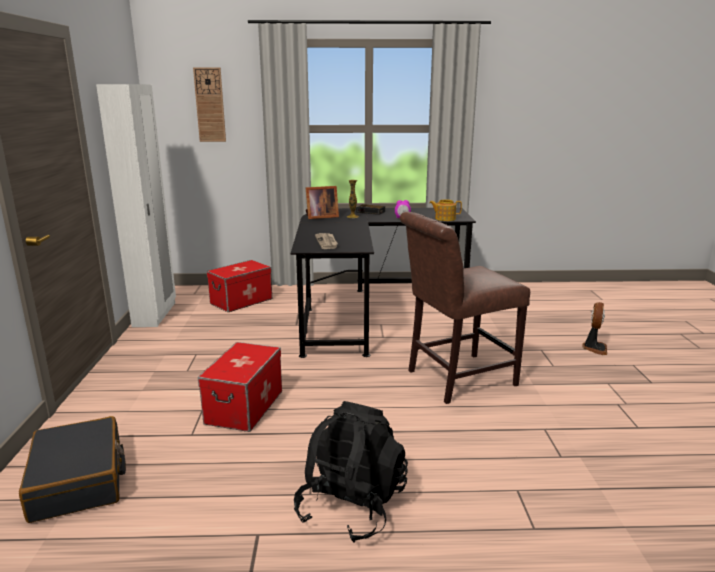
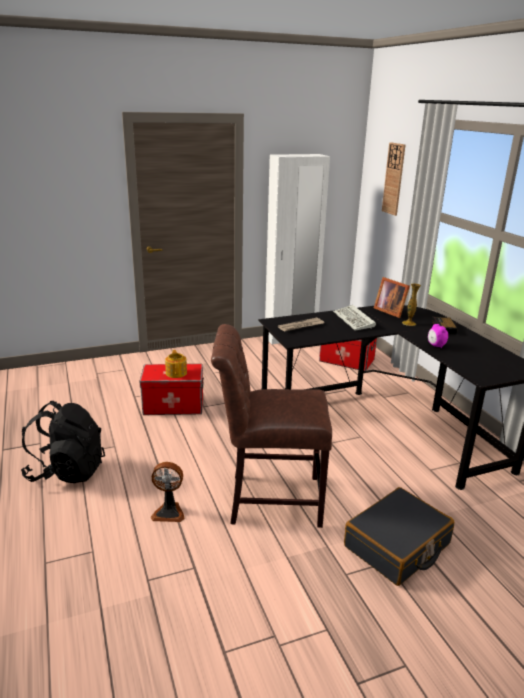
camera: 70 degrees right, 5 degrees up
(79, 480) = (83, 379): black suitcase -> black suitcase (397, 546)
(331, 227) = (355, 320): none -> keyboard
(444, 218) = (466, 367): teapot -> teapot (176, 373)
(455, 378) = (269, 499): brown chair -> brown chair turned 45 degrees counterclockwise
(594, 348) = (432, 620): fan -> fan (169, 512)

